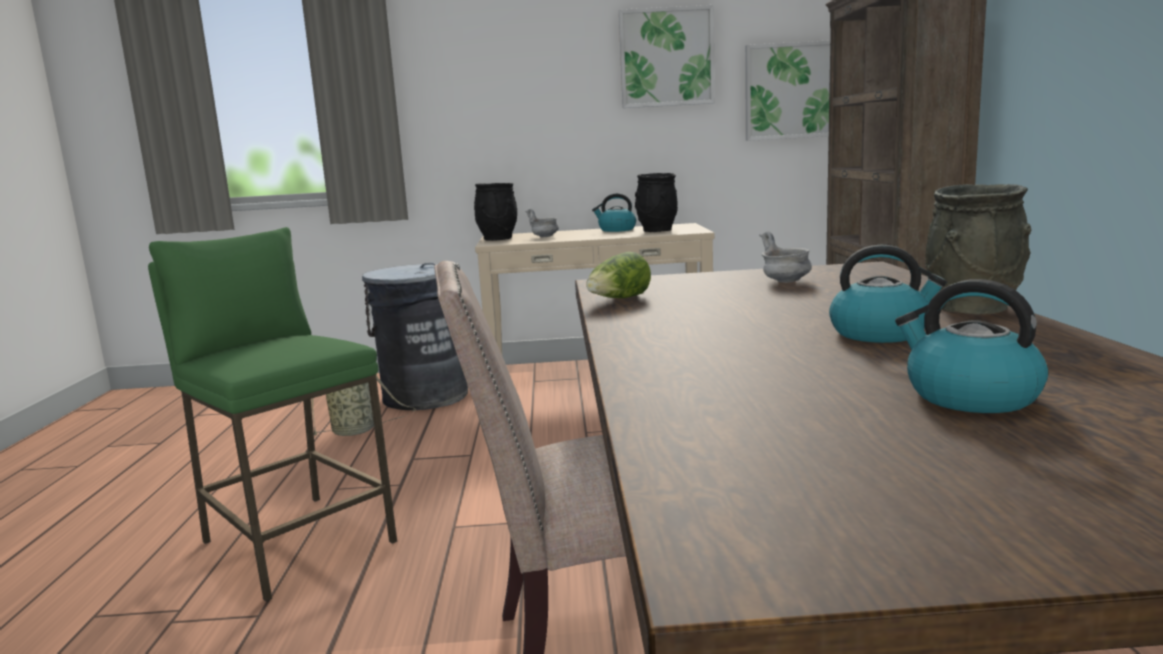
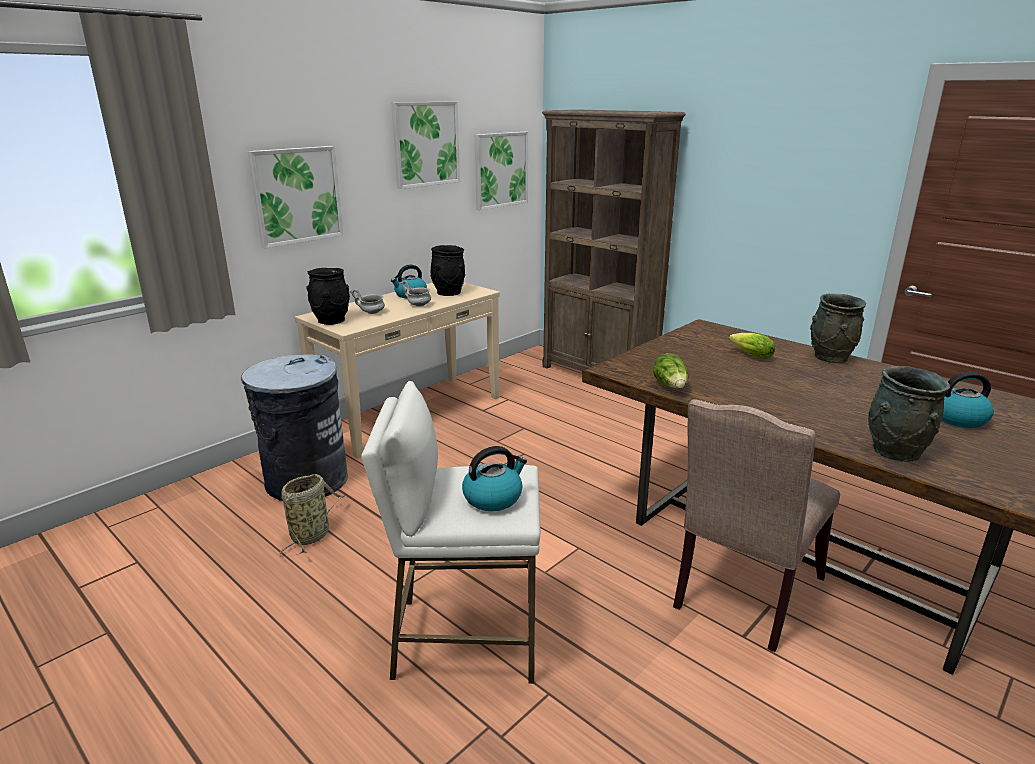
camera: 45 degrees left, 10 degrees up
(296, 542) = (465, 638): green stool -> white stool
(495, 110) = (297, 195): none -> picture
(688, 396) = (894, 451): none -> grey vase
(784, 281) = (704, 349): grey bowl -> grey bowl (418, 305)
(831, 292) = (749, 355): none -> lettuce
(880, 333) = (846, 386): kettle -> kettle (493, 497)

